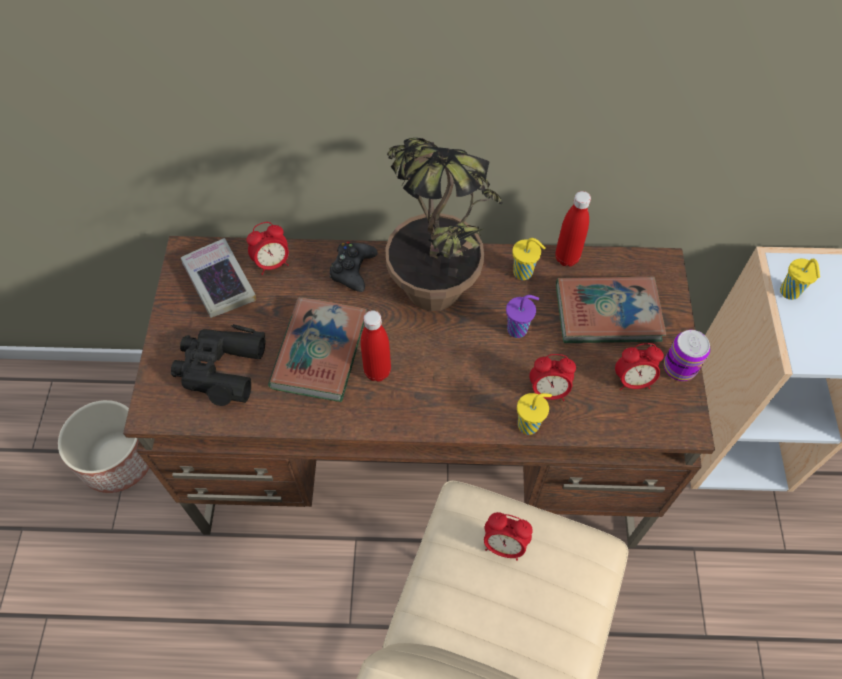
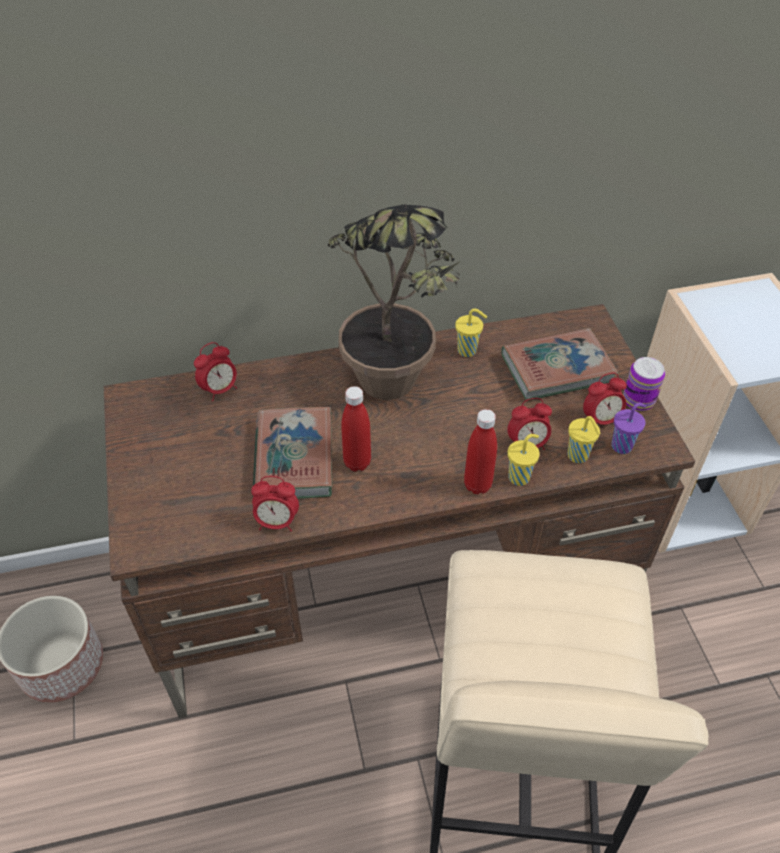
camera: 15 degrees left, 10 degrees down
(219, 282) = (170, 416): book -> none
(220, 368) = (195, 493): black binoculars -> none
(352, 270) = (302, 379): black game controller -> none
(504, 545) = (532, 591): alarm clock -> alarm clock (277, 522)
(518, 329) = (480, 398): purple cup -> purple cup (622, 445)
(566, 258) = (503, 331): red bottle -> red bottle (477, 485)
(790, 293) = (711, 320): yellow cup -> yellow cup (578, 456)

